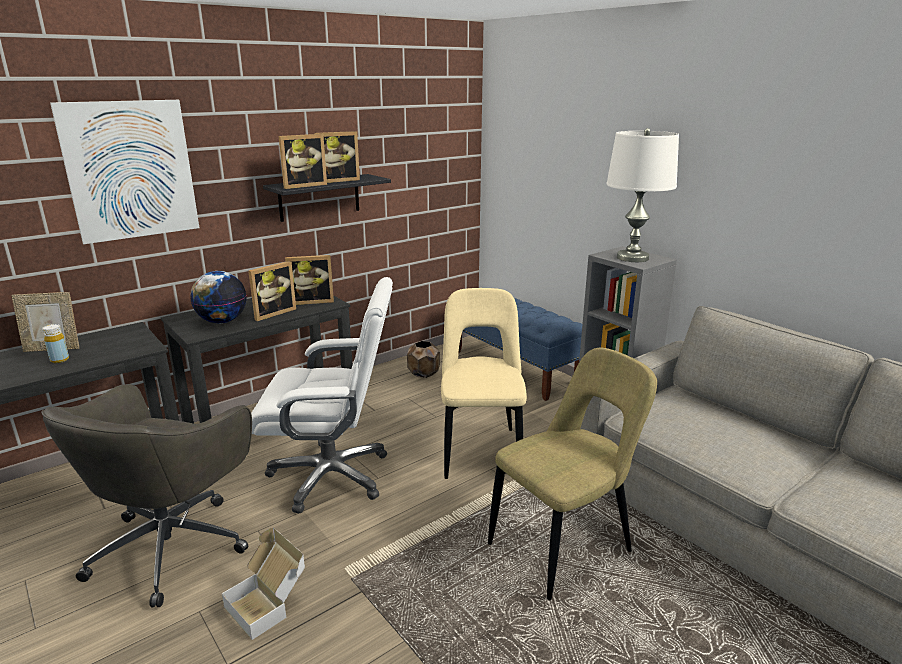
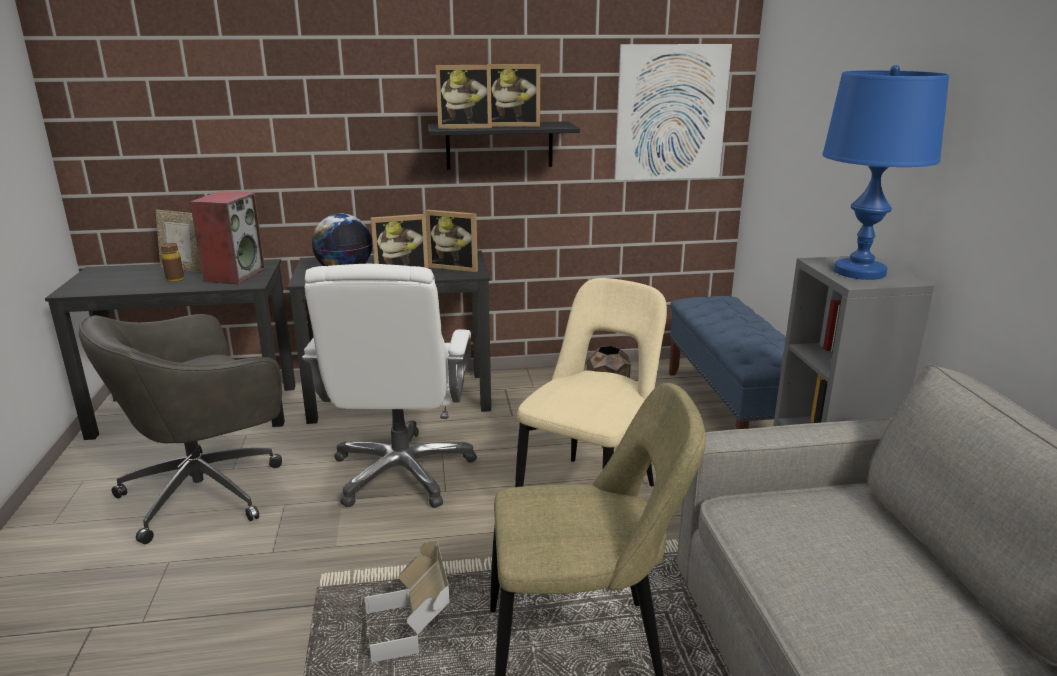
camera: 30 degrees right, 0 degrees up
(59, 360) = (175, 280): yellow bottle -> brown bottle
(118, 344) = (235, 275): none -> speaker
(131, 170) = (281, 95): picture -> picture (671, 113)
(268, 604) = (226, 580): cardboard box -> cardboard box (410, 630)
(331, 475) = (402, 472): white office chair -> white office chair turned 60 degrees clockwise
(632, 258) = (860, 272): white table lamp -> blue table lamp

